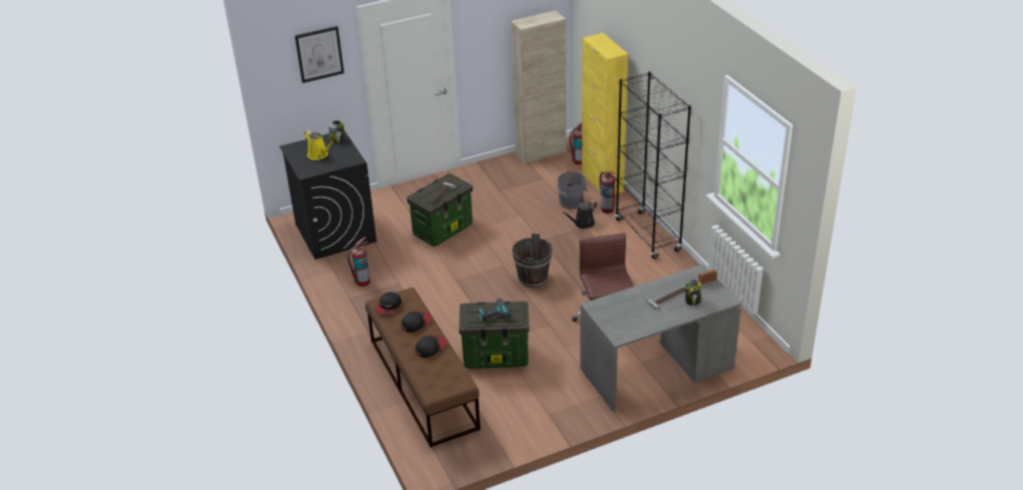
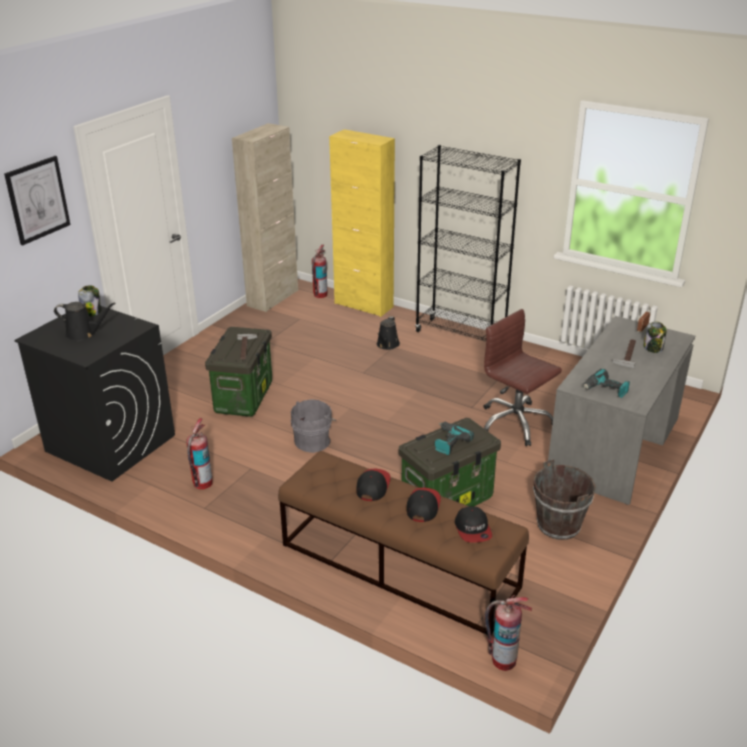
camera: 35 degrees left, 5 degrees down
(319, 155) = (84, 334): yellow watering can -> black watering can
(388, 306) = (317, 482): cap -> cap (473, 529)
(532, 278) = (395, 410): brown bucket -> brown bucket (558, 526)
(573, 201) = (354, 329): grey bucket -> grey bucket (314, 441)
(607, 209) = (396, 326): fire extinguisher -> fire extinguisher (503, 660)
(612, 318) = (605, 390): none -> power drill

